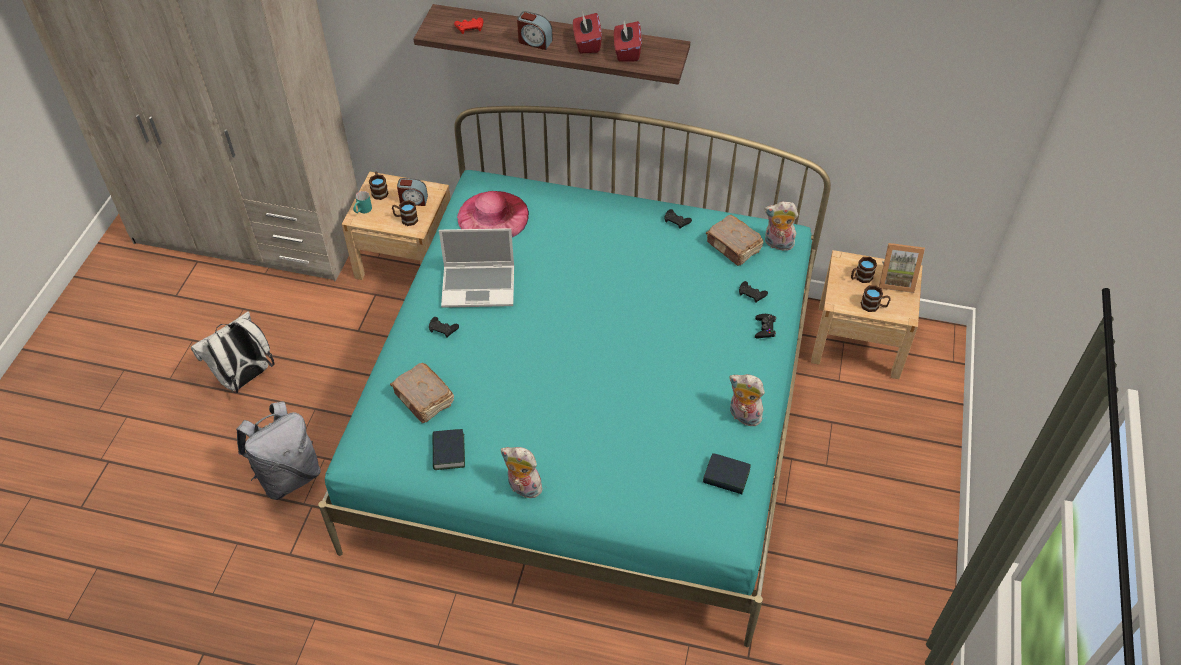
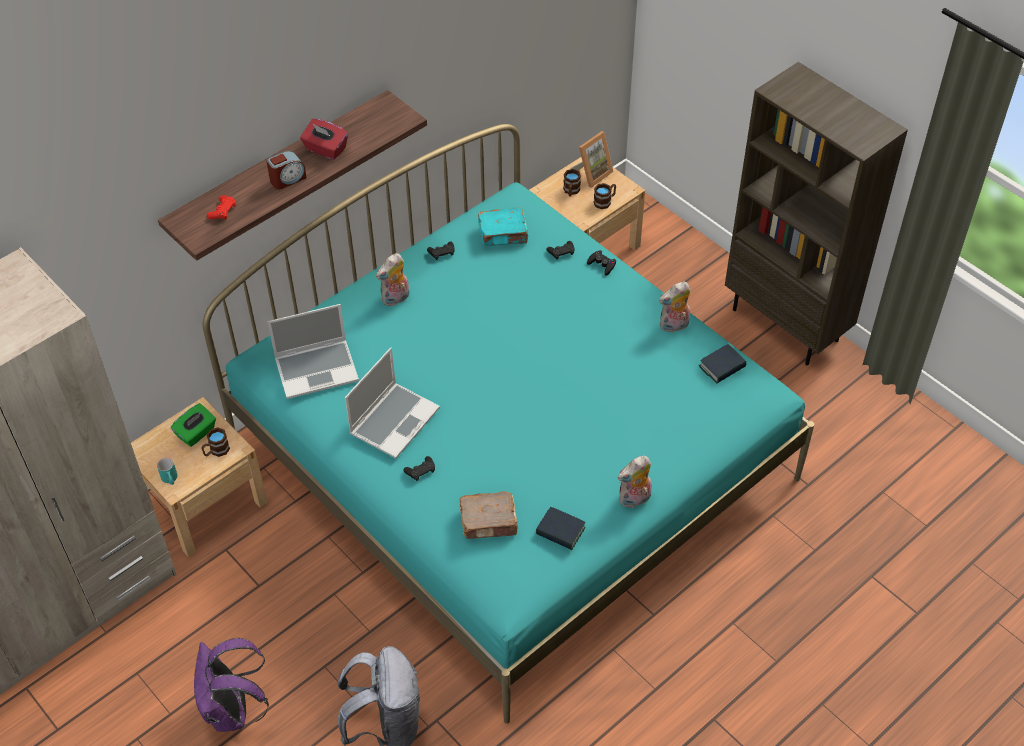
camera: 55 degrees left, 0 degrees up
(245, 378) = (233, 711): white backpack -> purple backpack
(379, 191) = (157, 454): brown mug -> none
(413, 200) = (196, 433): alarm clock -> green tissue box
(493, 216) = (317, 369): pink hat -> laptop
(627, 52) = (362, 131): red tissue box -> none
(733, 247) = (503, 234): brown book -> turquoise book
(777, 244) = (523, 208): plush toy -> plush toy (396, 299)
(921, 541) = (786, 324): none -> brown bookcase

